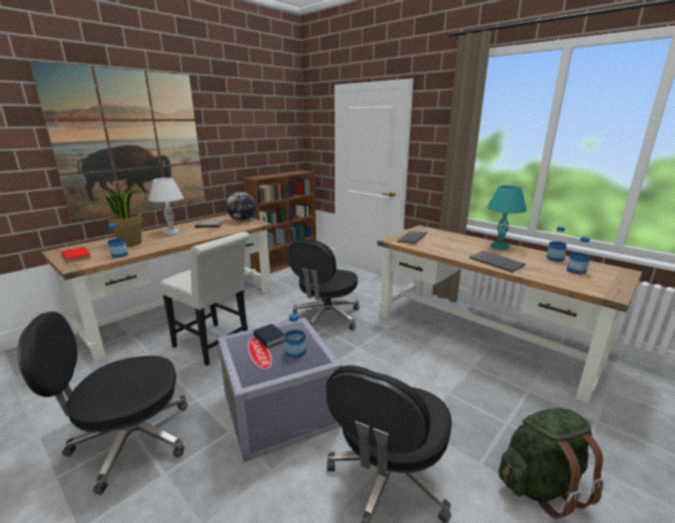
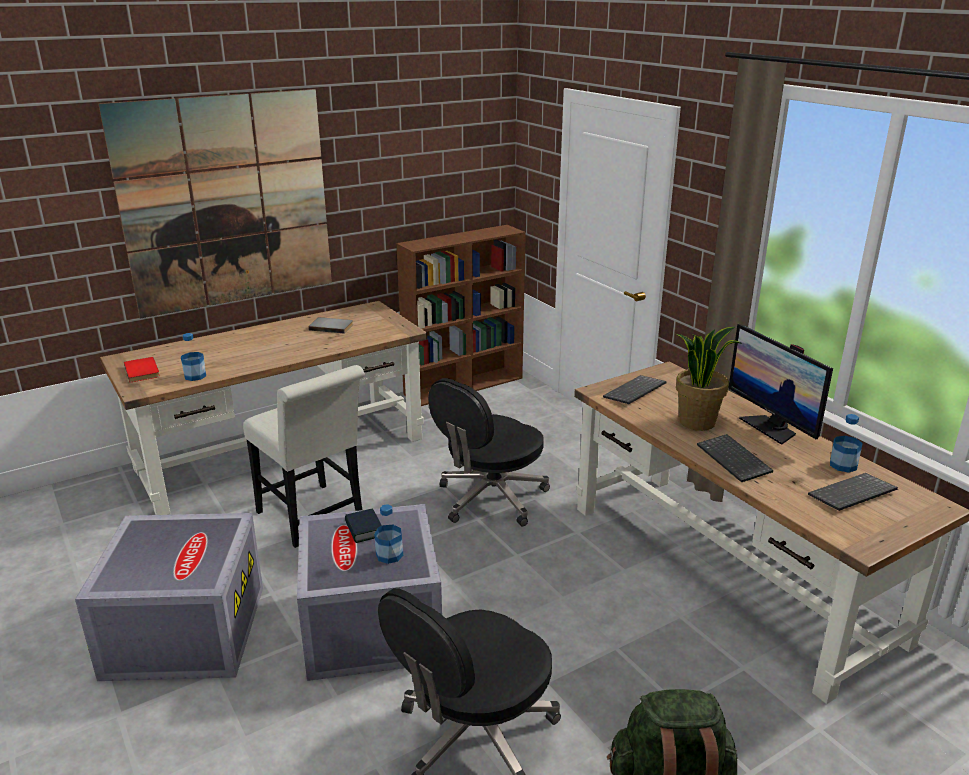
camera: 15 degrees right, 5 degrees up
(130, 243) = (213, 354): potted plant -> potted plant (697, 422)
(130, 441) = (184, 630): black office chair -> grey storage box
(172, 232) = (273, 338): white table lamp -> none
(242, 220) = (384, 319): globe -> none
(500, 246) = (771, 428): turquoise table lamp -> monitor
(576, 271) = (852, 495): bottle -> keyboard

